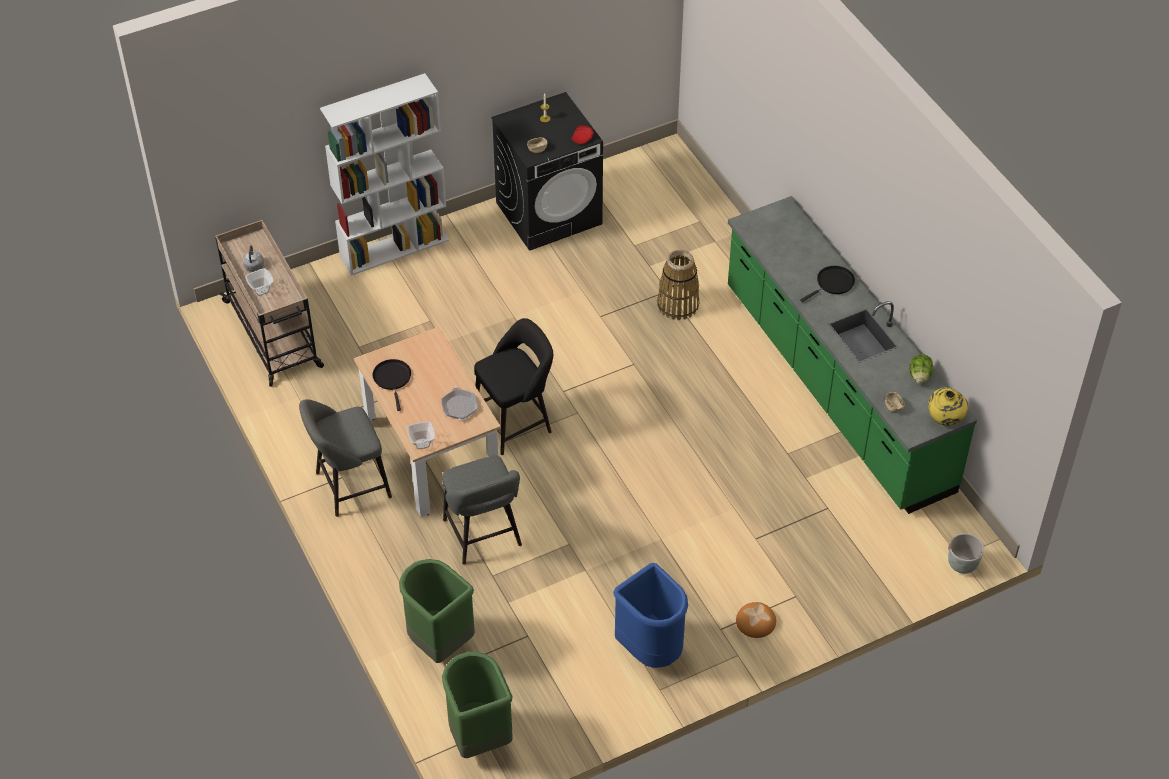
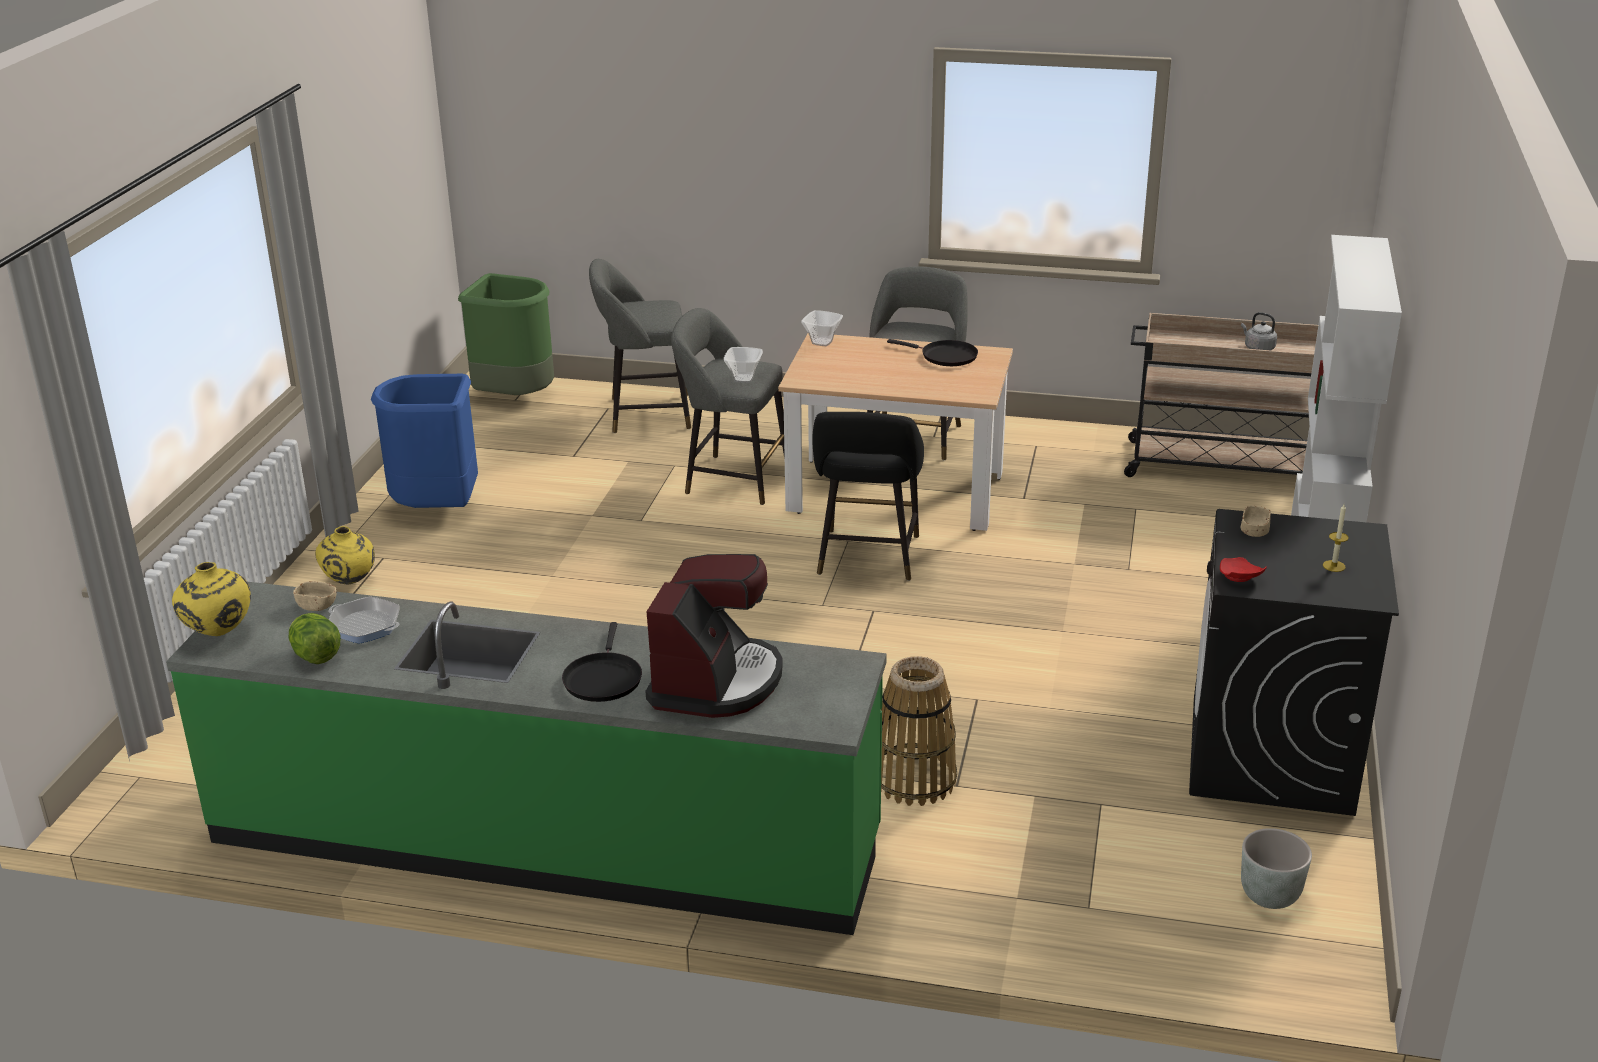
camera: 130 degrees right, 20 degrees down
(261, 290) = (1207, 341): bowl -> bowl (745, 378)
(439, 642) = (644, 414): green trash can -> grey stool
(459, 407) = (843, 375): frying pan -> frying pan (365, 626)
(755, 622) = (350, 582): bread -> yellow vase
(798, 252) = (716, 681): none -> coffee machine
(962, 564) = (127, 772): grey planter -> grey planter (1270, 896)

